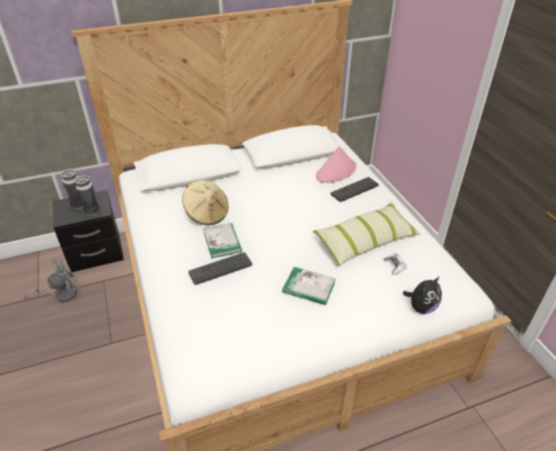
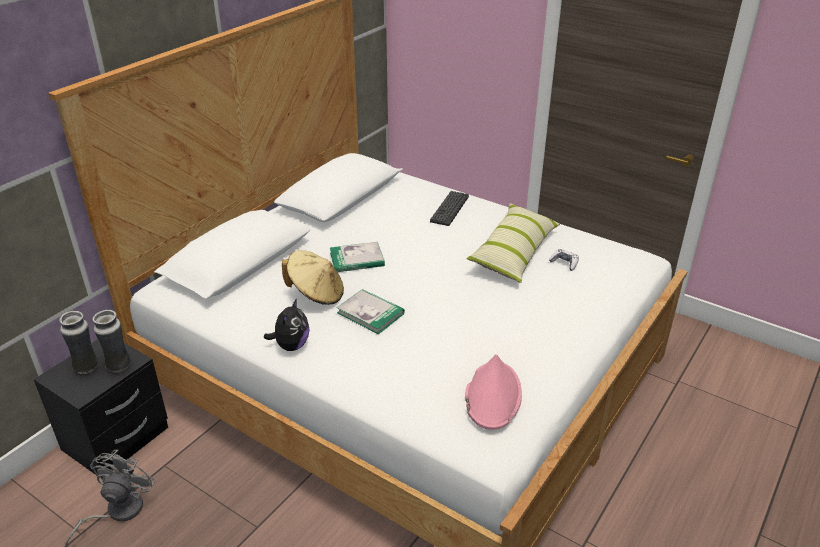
camera: 35 degrees left, 5 degrees down
(220, 268) = (402, 339): keyboard -> none
(309, 287) = (509, 316): book -> book (357, 259)
(336, 171) = (411, 197): pink hat -> pink hat (492, 395)
(421, 307) = (622, 287): plush toy -> plush toy (291, 345)

